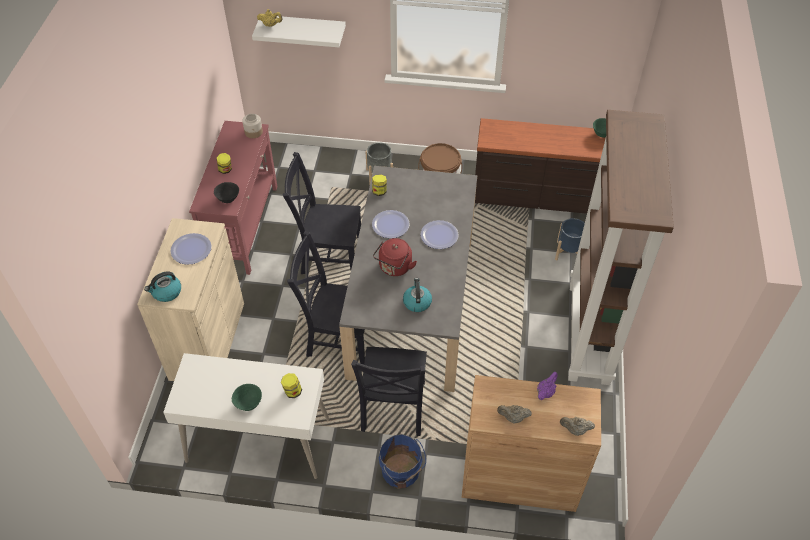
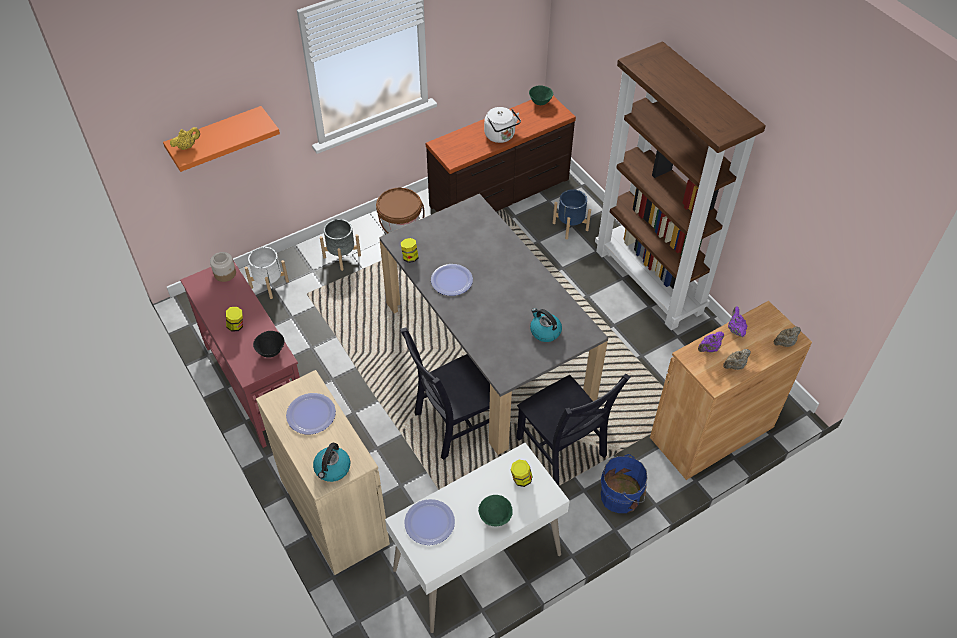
camera: 40 degrees left, 0 degrees up
(304, 30) = (216, 136): white shelf -> orange shelf
(314, 167) = (269, 284): none -> white planter
(328, 255) = (369, 357): black chair -> none
(394, 268) = (495, 315): red kettle -> none
(439, 235) = (502, 264): plate -> plate (429, 523)
(507, 391) = (709, 349): none -> purple teapot
(542, 143) = (501, 136): none -> white kettle

